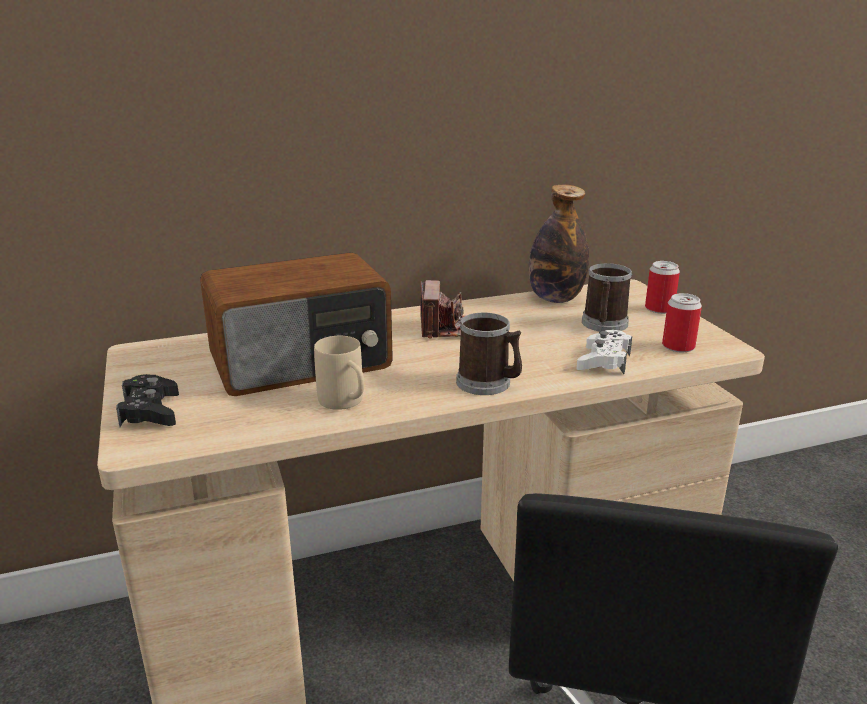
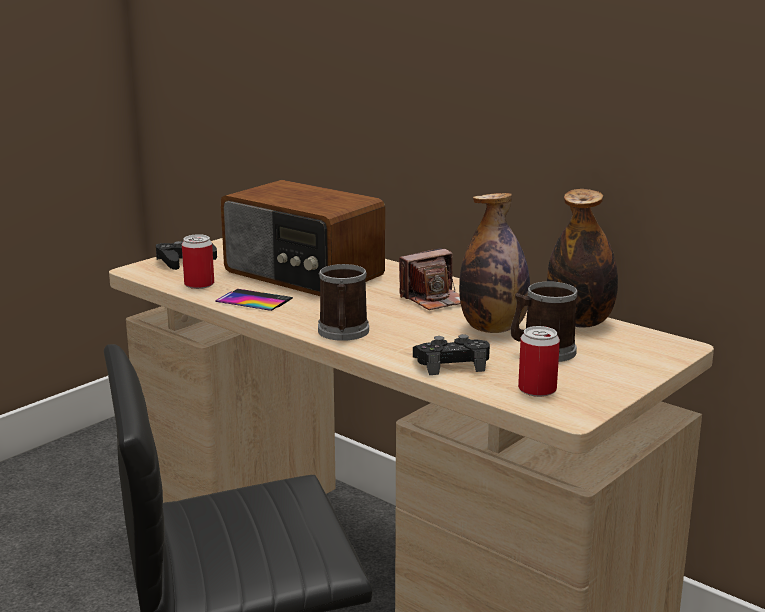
camera: 60 degrees right, 5 degrees down
(346, 403) = (254, 300): beige mug -> phone
(540, 327) = (493, 329): none -> bottle
(604, 361) = (451, 364): white game controller -> black game controller
(659, 309) = (634, 369): can -> can (199, 284)

